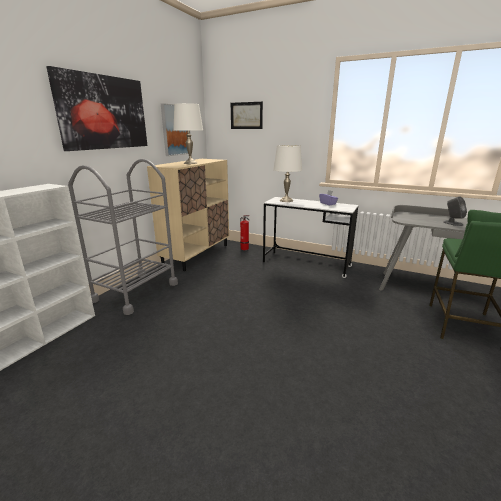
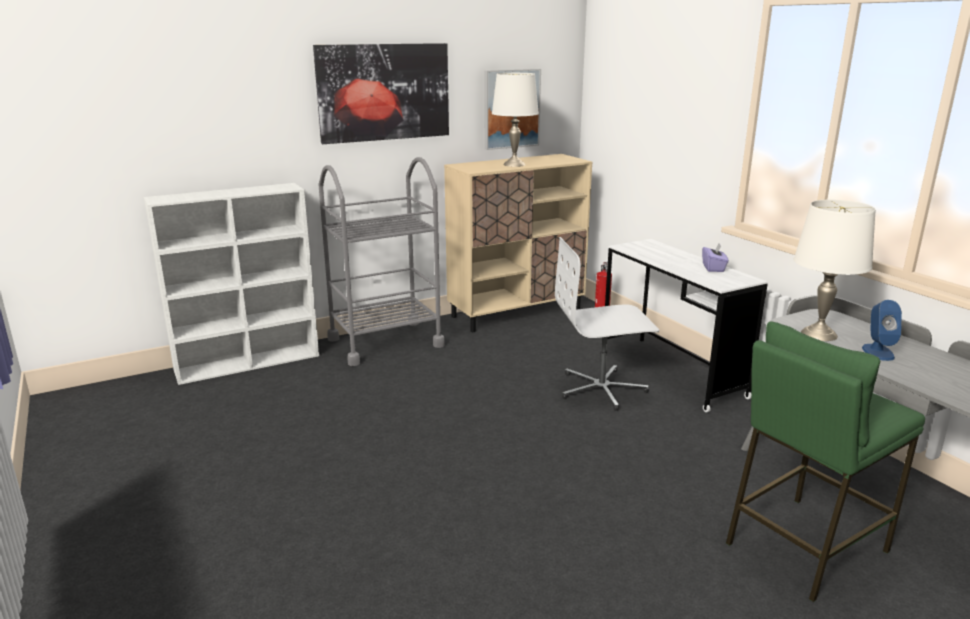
camera: 35 degrees right, 0 degrees up
(246, 115) = (634, 87): picture -> none
(286, 200) = (652, 249): white table lamp -> white table lamp (819, 334)
(289, 281) = (602, 389): none -> white office chair
(452, 223) = (877, 352): grey speaker -> blue speaker

